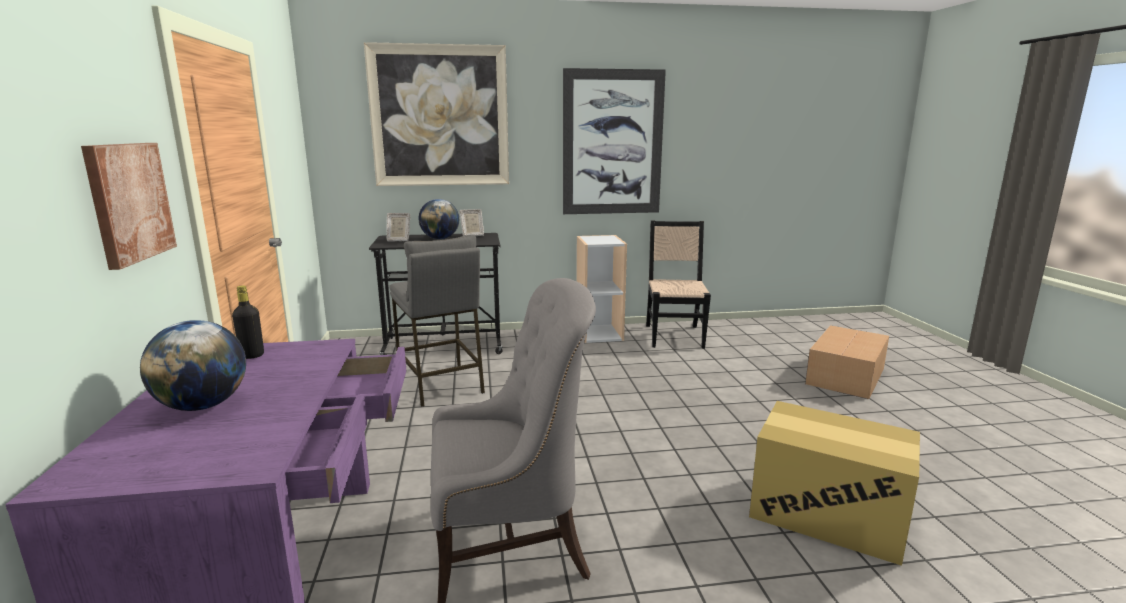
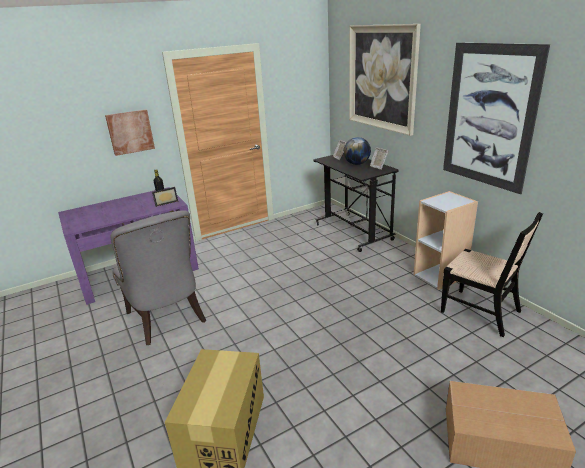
camera: 70 degrees right, 10 degrees up
(203, 405) = (115, 207): globe -> none
(301, 353) = (166, 202): none -> picture frame
(440, 384) = (301, 250): grey stool -> none
(674, 336) = (480, 312): chair -> chair turned 60 degrees clockwise

